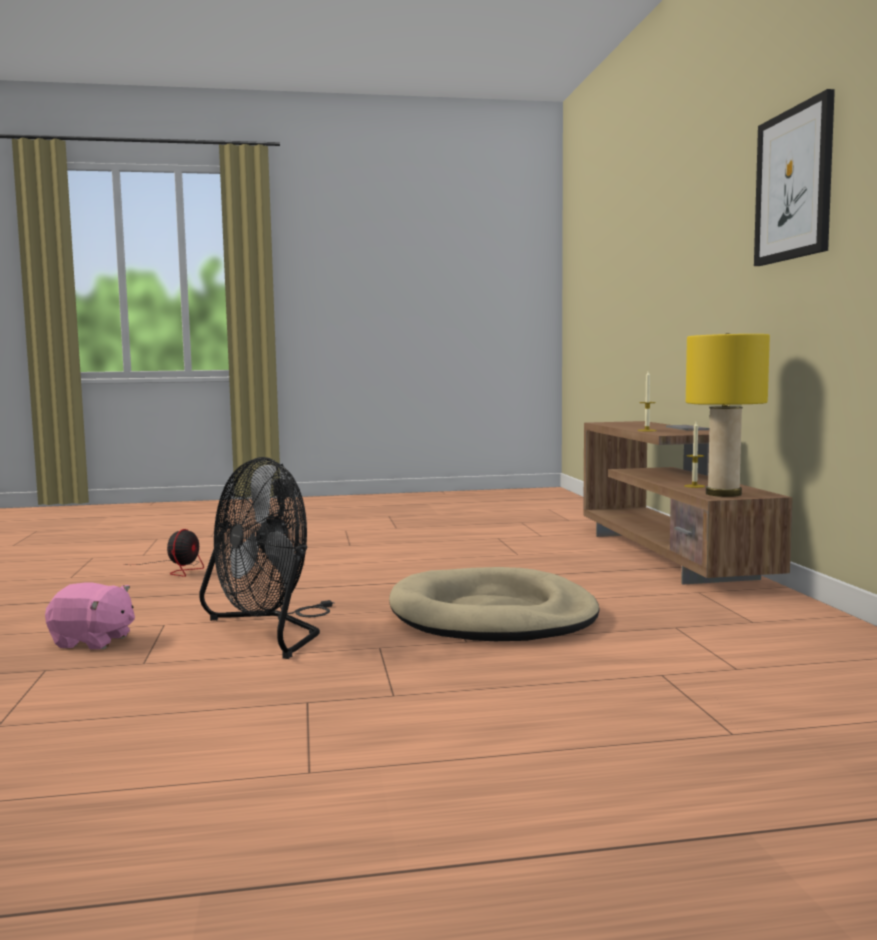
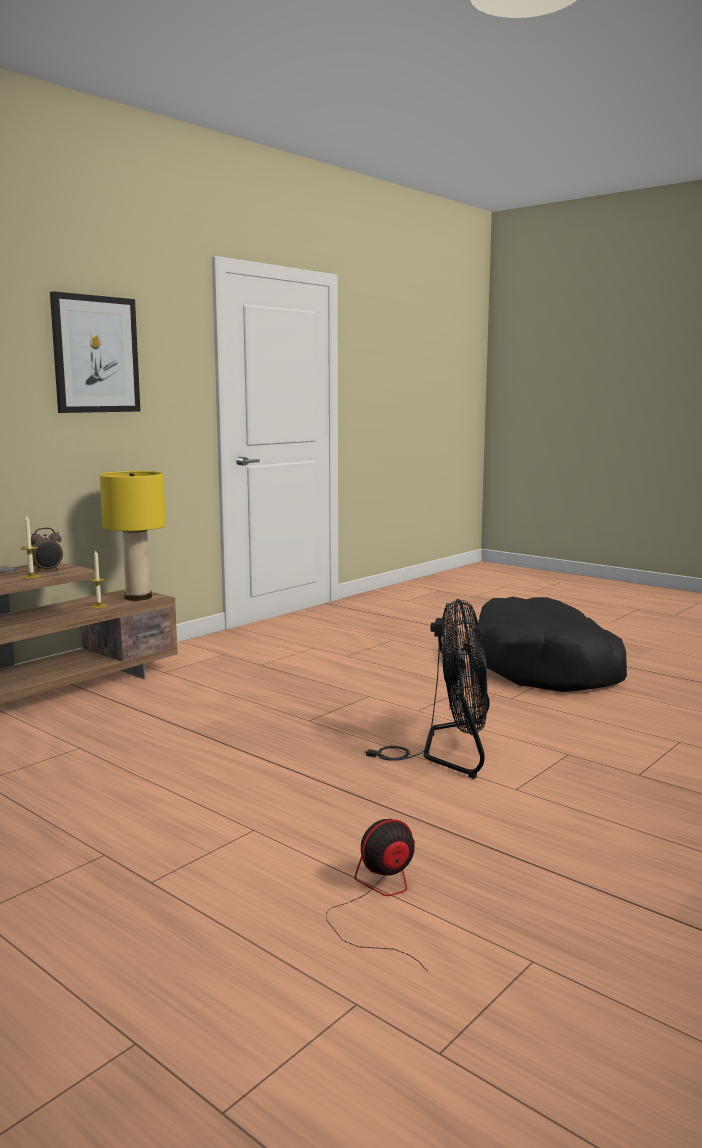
camera: 130 degrees left, 5 degrees up
(93, 641) = (588, 791): pink plush toy -> none
(354, 793) = (547, 667): none -> black dog bed
(492, 615) = (307, 703): beige dog bed -> none
(670, 432) = (47, 571): none -> alarm clock

